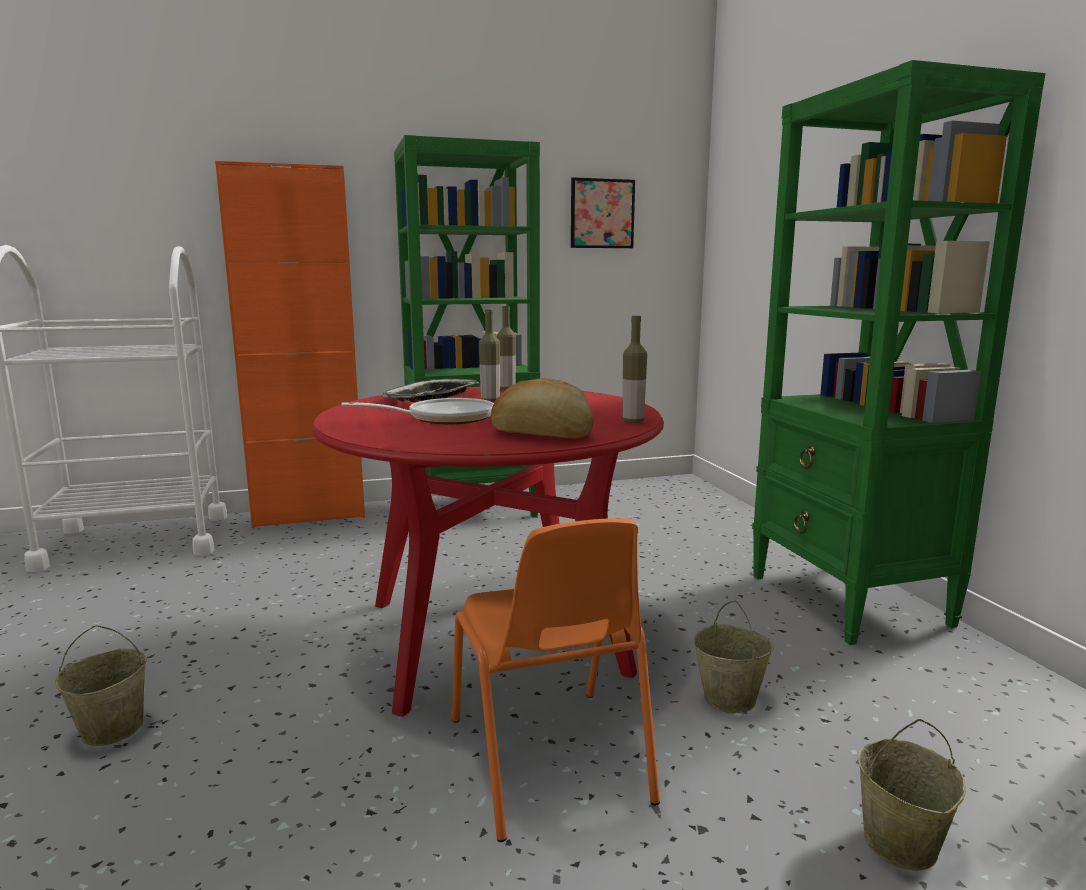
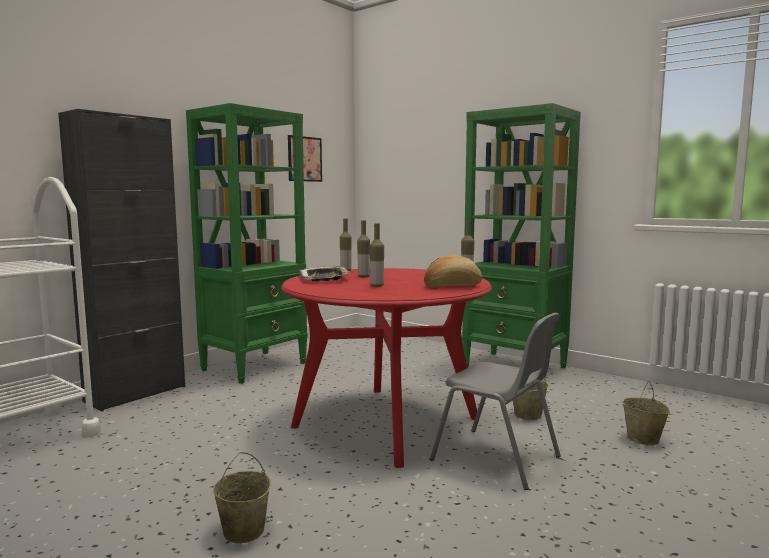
camera: 35 degrees left, 5 degrees down
(310, 515) = (135, 394): orange cabinet -> black cabinet
(443, 418) = (377, 286): frying pan -> bottle
(549, 761) = (497, 459): orange chair -> grey chair

